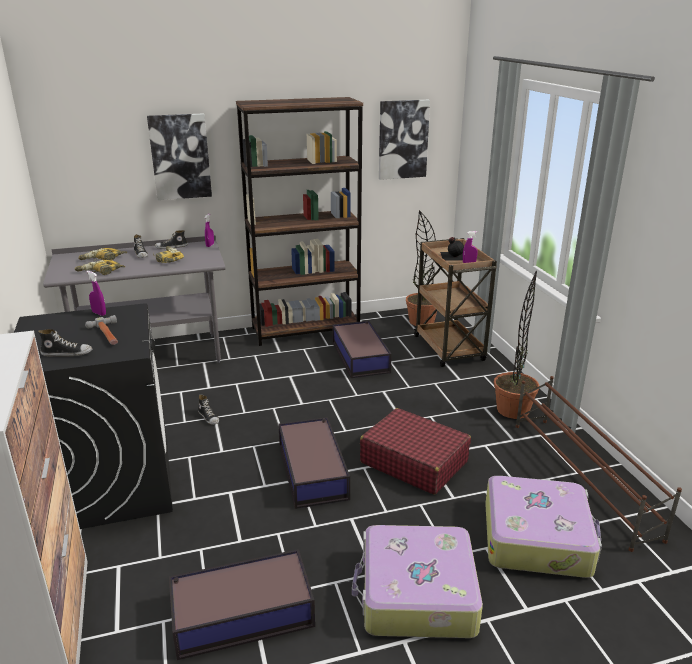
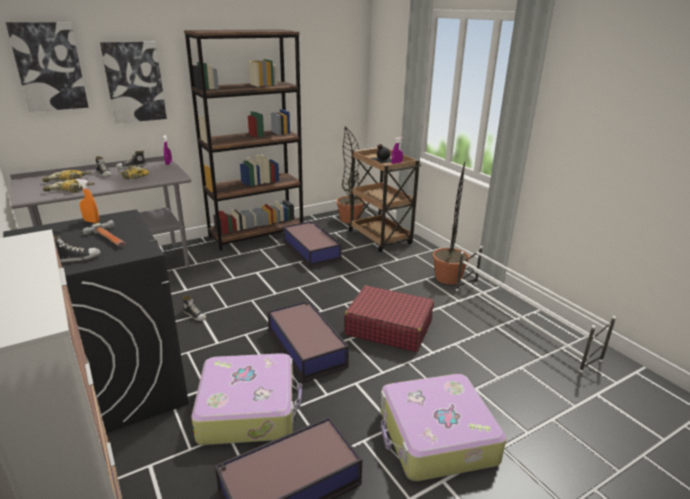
camera: 15 degrees left, 0 degrees up
(99, 313) = (91, 221): purple spray bottle -> orange spray bottle
(403, 139) = (326, 67): picture -> picture (49, 67)
(537, 537) = (510, 373): suitcase -> suitcase (249, 408)
(582, 478) = (521, 322): brown shoe rack -> white shoe rack

